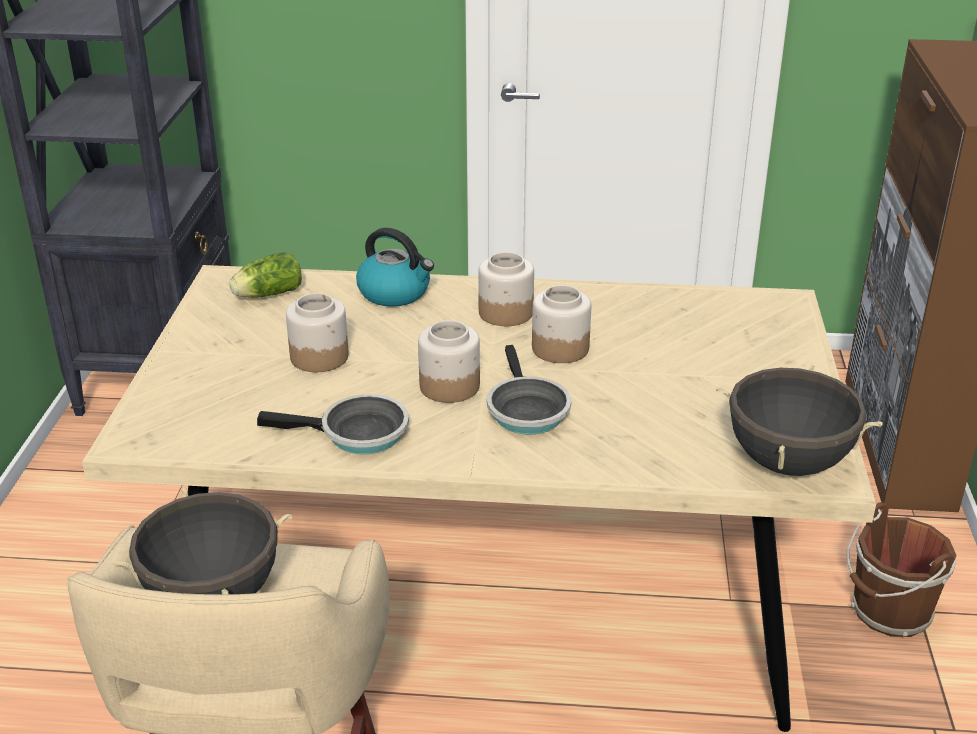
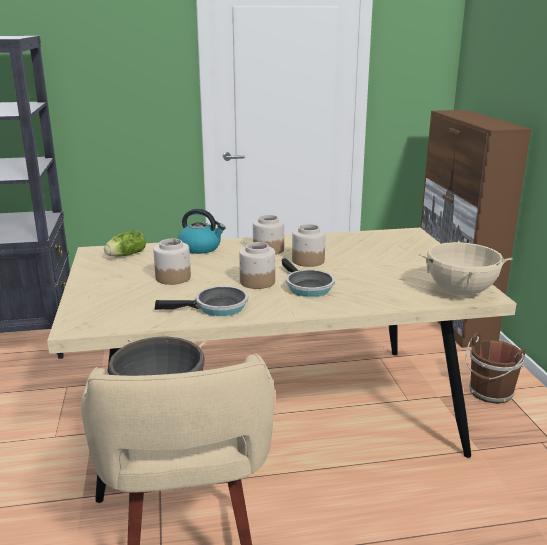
camera: 15 degrees left, 10 degrees down
(788, 463) = (460, 292): black cooking pot -> beige cooking pot

